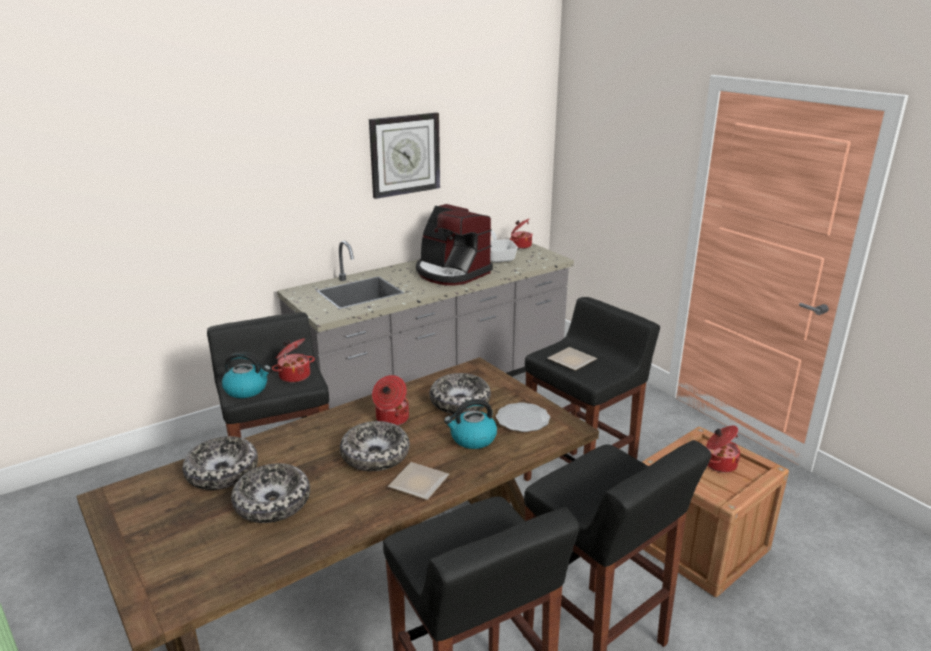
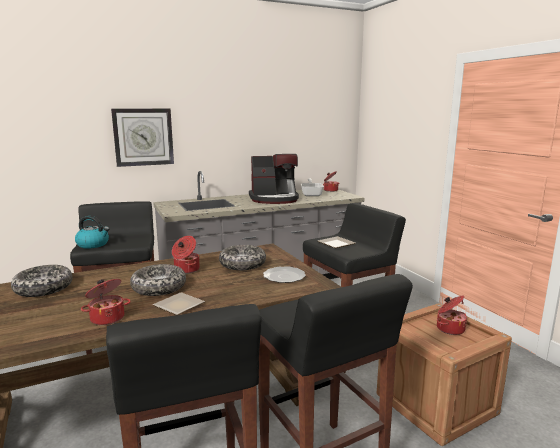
camera: 10 degrees right, 10 degrees down
(272, 502) = (62, 308): bowl -> none
(294, 375) = (131, 240): cooking pot -> cooking pot (107, 318)
(404, 154) = (248, 120): wall clock -> wall clock (143, 137)
(451, 272) = (274, 199): coffee machine -> coffee machine turned 60 degrees counterclockwise
(472, 439) = (238, 284): kettle -> none

